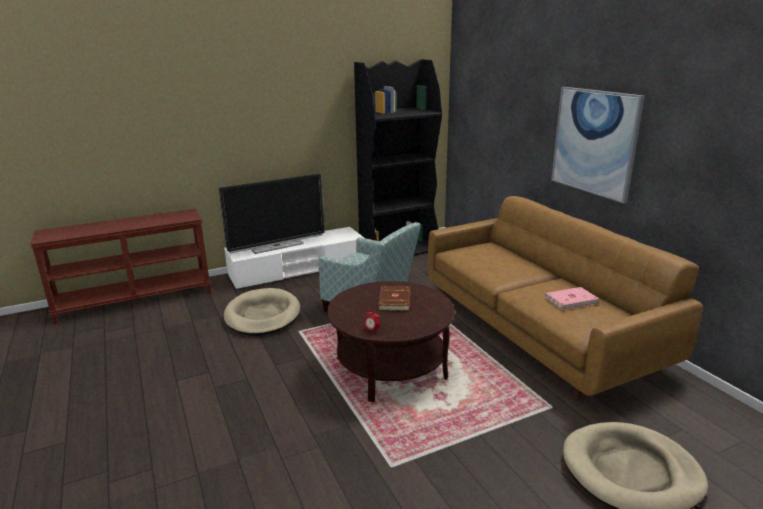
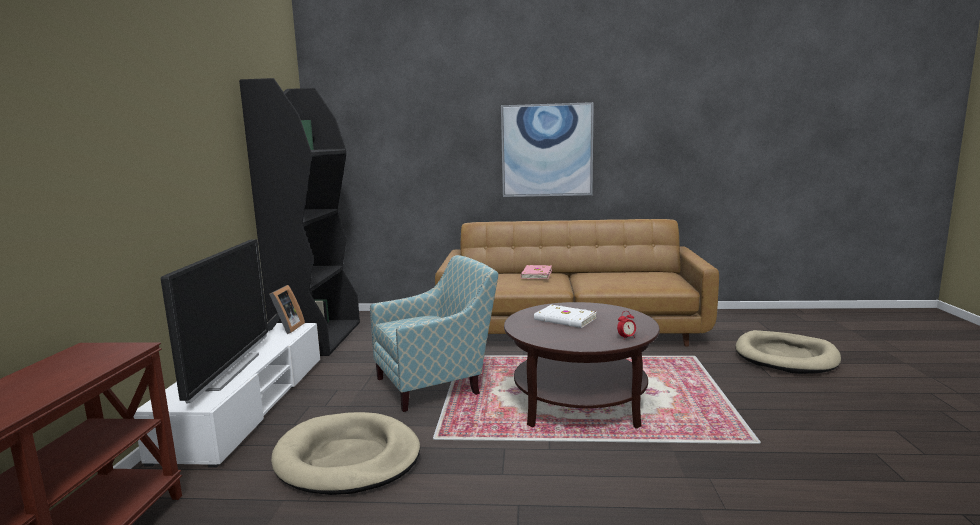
camera: 60 degrees left, 10 degrees down
(345, 235) = (285, 329): none -> picture frame
(393, 300) = (565, 319): brown book -> white book
(570, 300) = (623, 277): pink book -> pink book (535, 274)

